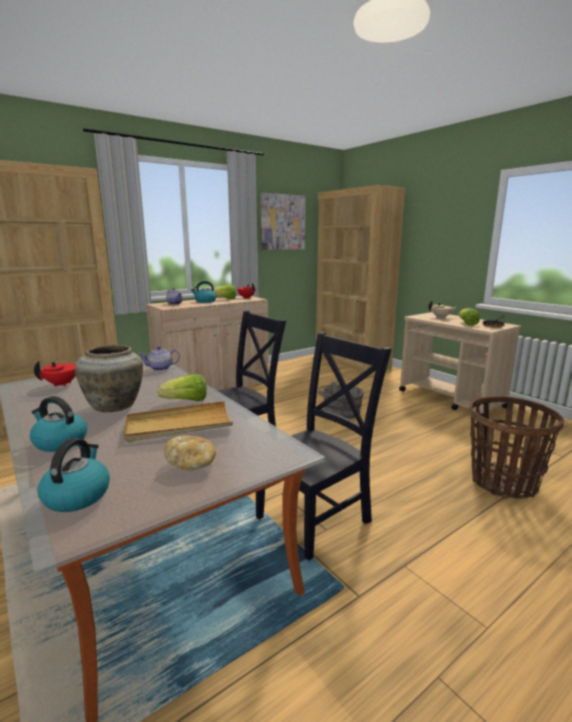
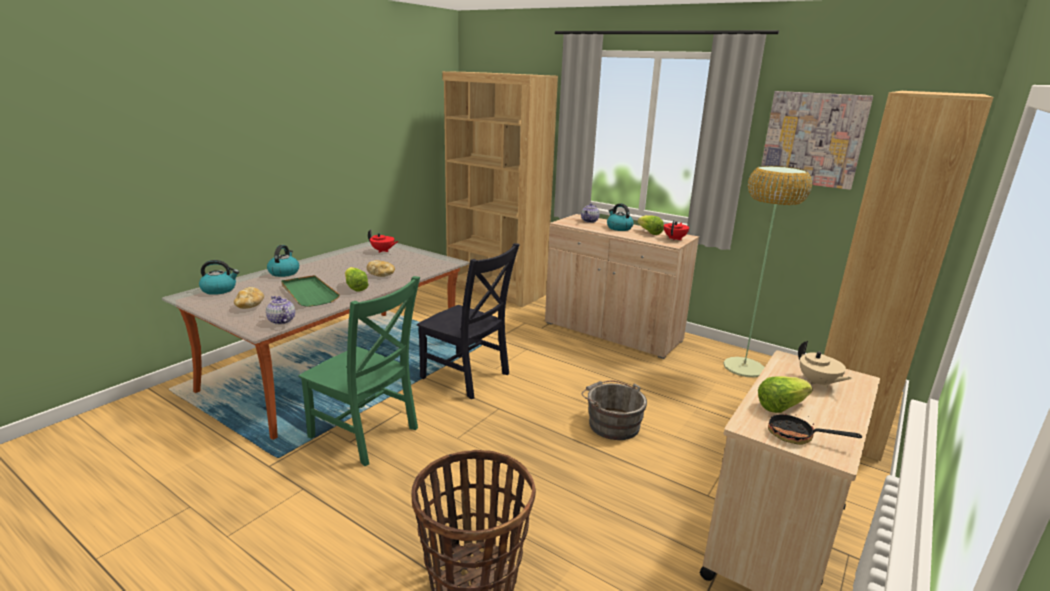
camera: 70 degrees right, 5 degrees up
(115, 406) = (342, 272): beige vase -> none
(156, 388) = (381, 275): none -> bread
(161, 368) = (433, 267): teapot -> teapot (281, 321)
(178, 425) = (308, 293): beige tray -> green tray
(293, 368) = (744, 367): none -> floor lamp
(317, 517) = (366, 435): black chair -> green chair

